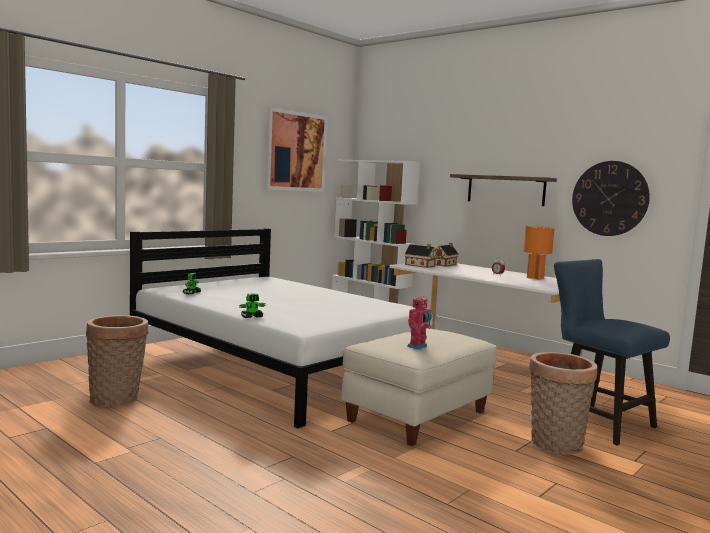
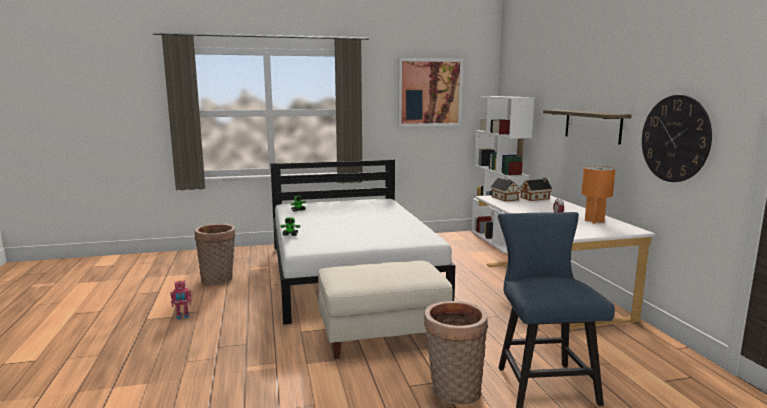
camera: 35 degrees right, 5 degrees up
(418, 347) = (362, 277): toy robot -> toy robot (182, 316)

